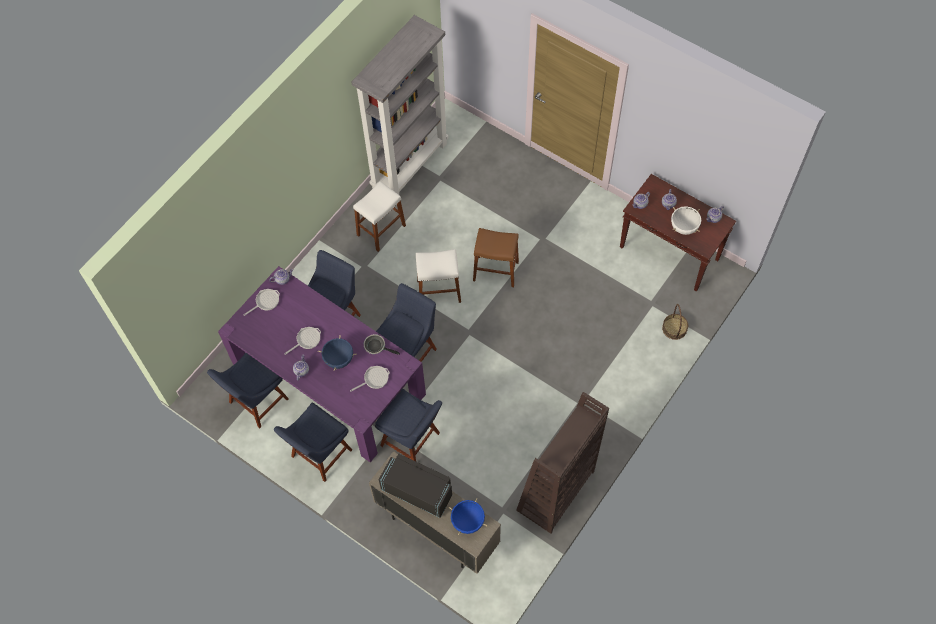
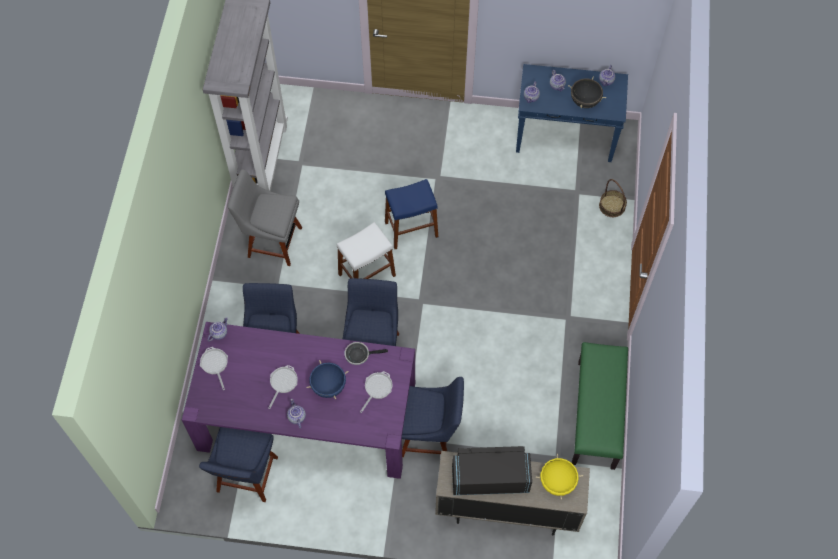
camera: 30 degrees left, 0 degrees up
(266, 301) = (215, 364): frying pan -> frying pan turned 45 degrees counterclockwise
(319, 455) = (344, 498): blue chair -> none
(381, 230) = (271, 241): white stool -> grey chair
(467, 521) = (557, 482): blue cooking pot -> yellow cooking pot
(495, 271) = (411, 229): brown stool -> blue stool
(555, 492) = (596, 415): brown bookcase -> green bench
(670, 253) = (566, 137): brown console table -> blue console table
(683, 227) = (584, 101): white cooking pot -> black cooking pot

